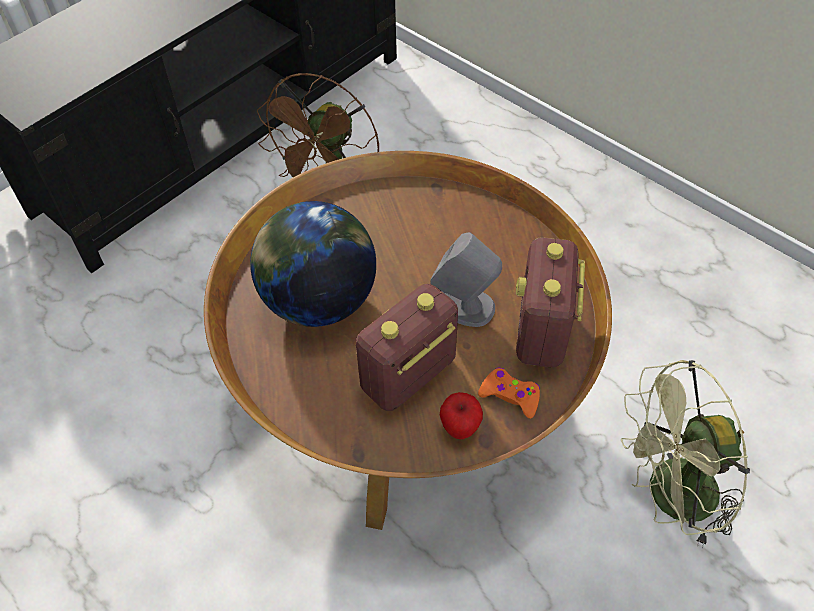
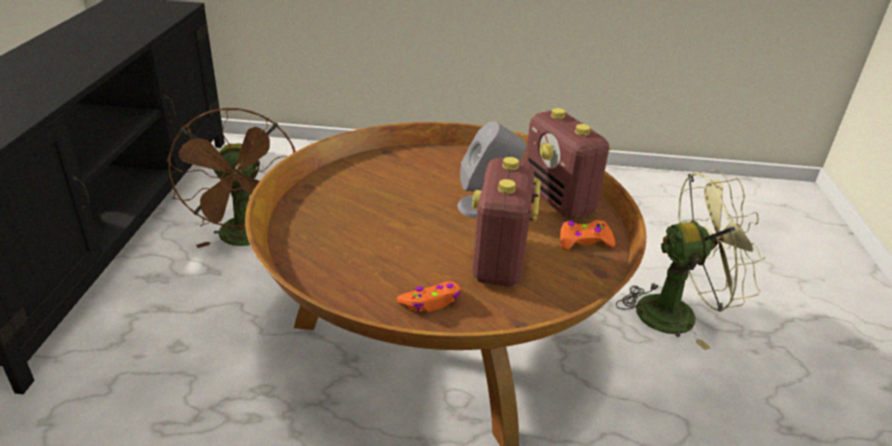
camera: 40 degrees left, 20 degrees down
(311, 387) = (431, 302): none -> orange game controller
(318, 301) = (370, 246): globe -> none
(460, 428) = (575, 274): apple -> none
(669, 497) = (678, 313): green fan -> green fan turned 135 degrees counterclockwise

